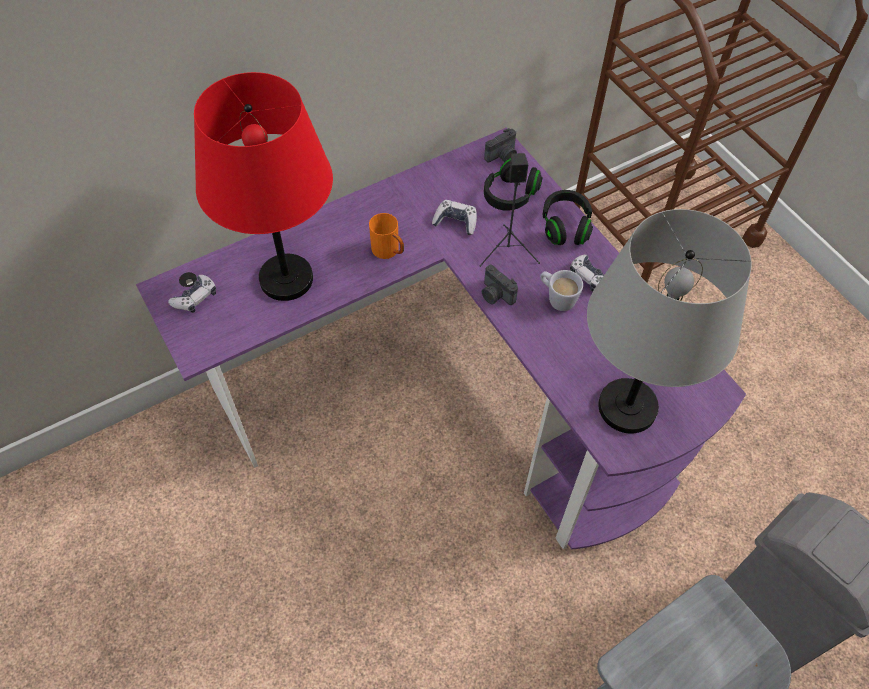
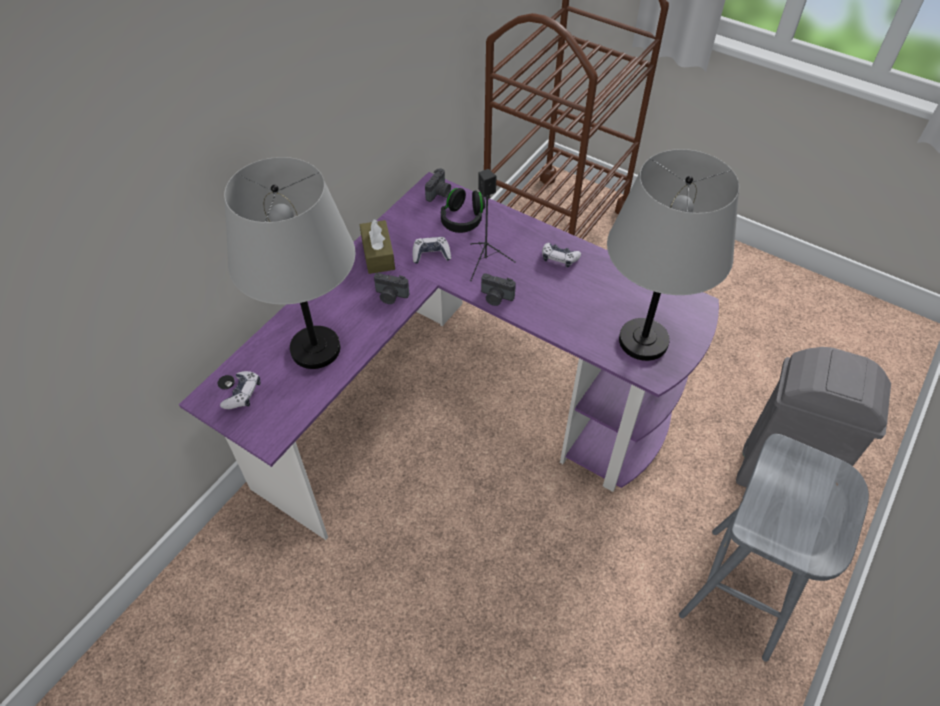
camera: 25 degrees left, 5 degrees down
(287, 279) = (316, 349): red table lamp -> grey table lamp
(389, 252) = (390, 296): orange mug -> camera
(402, 201) = (378, 254): none -> brown tissue box
(556, 298) = (544, 283): white mug -> none
(565, 226) = (519, 228): black headphones -> none

